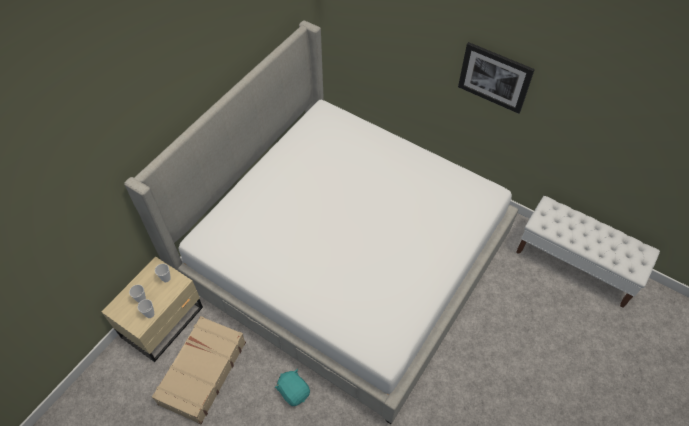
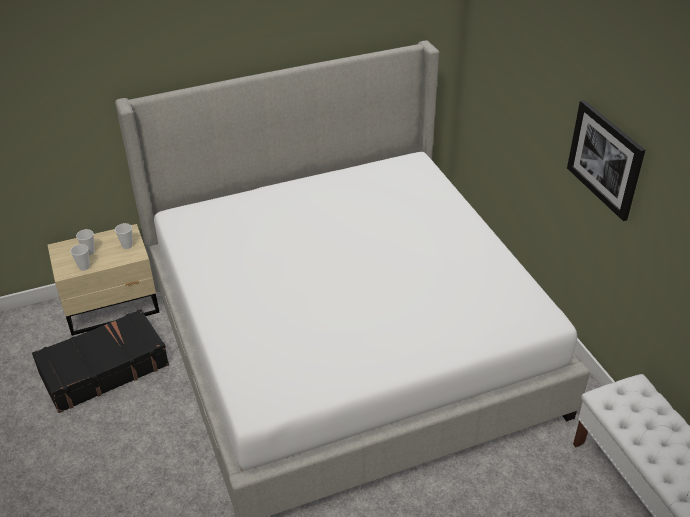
camera: 35 degrees right, 15 degrees down
(202, 372) = (103, 369): beige suitcase -> black suitcase
(293, 391) = (172, 438): turquoise plush toy -> none

